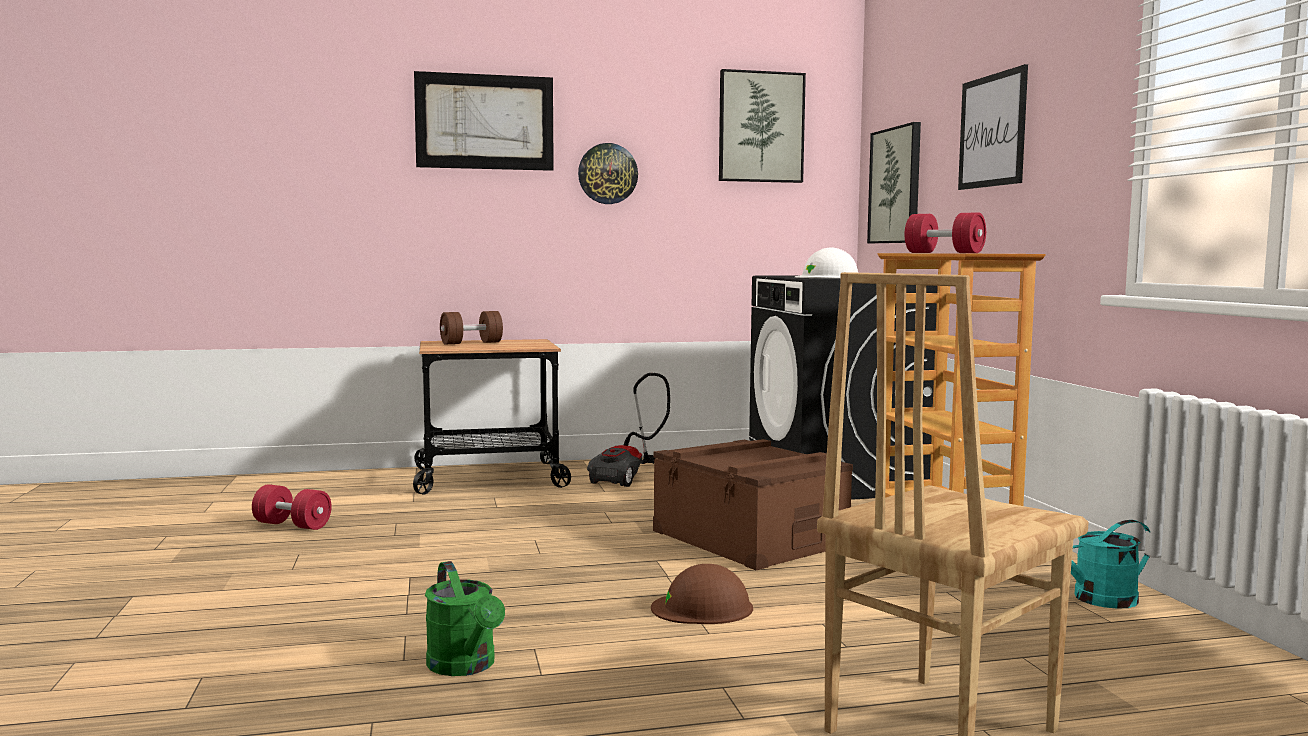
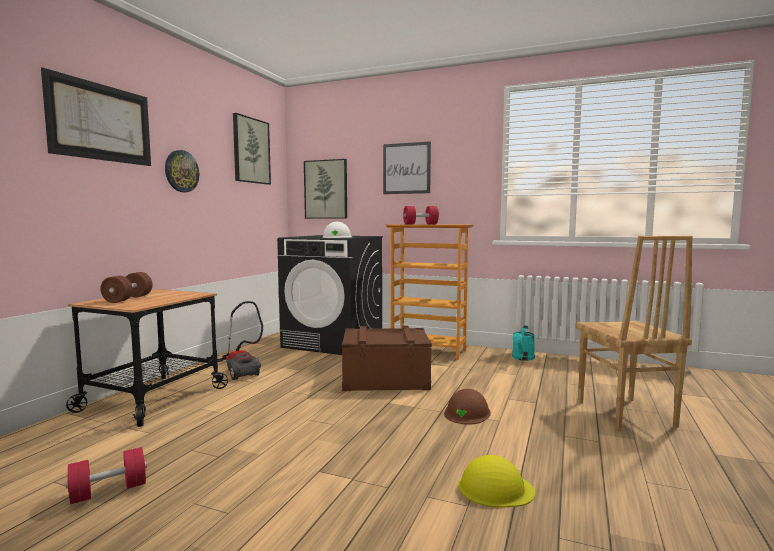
camera: 55 degrees left, 0 degrees up
(466, 667) = (495, 488): green watering can -> yellow hard hat

